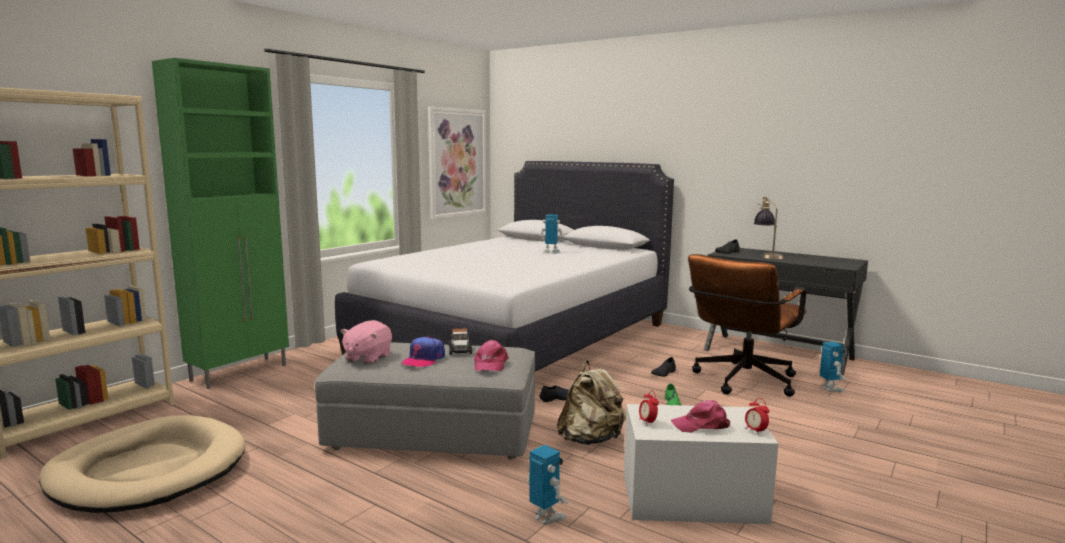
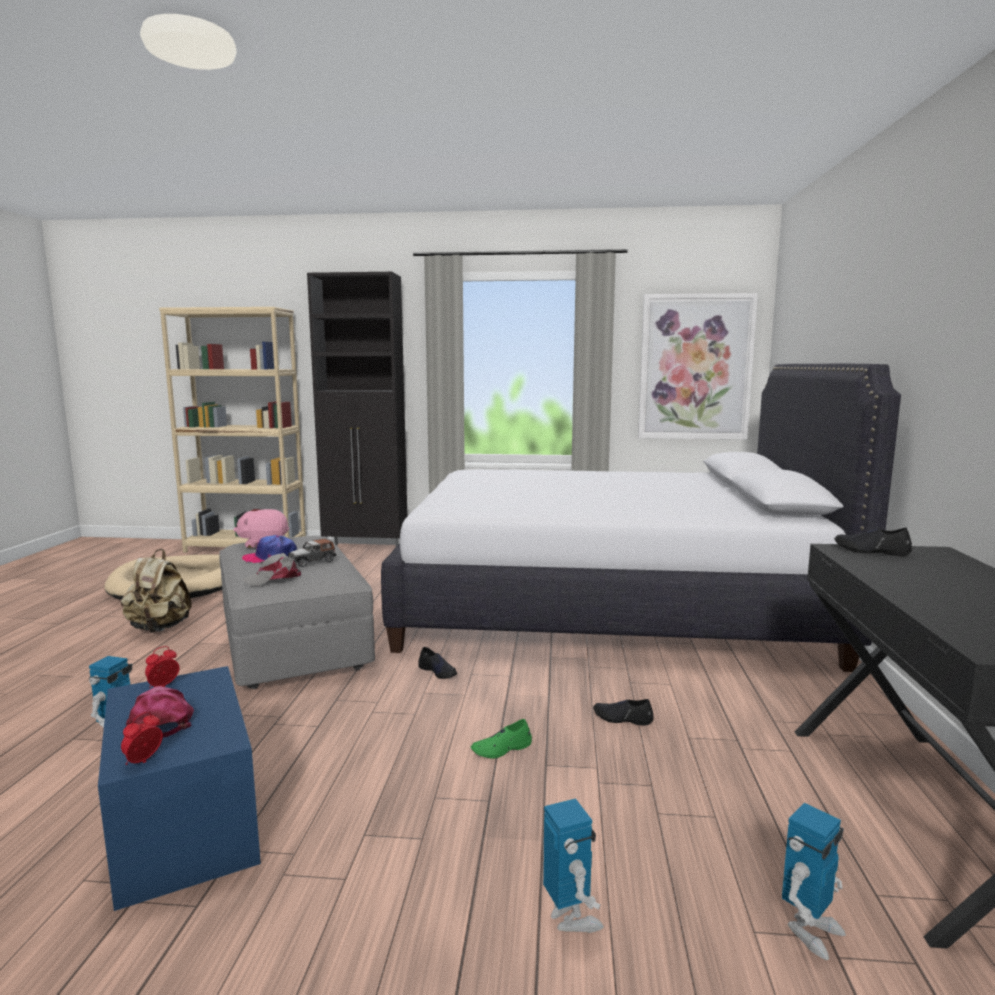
camera: 60 degrees right, 0 degrees up
(241, 372) = (367, 550): green cabinet -> black cabinet
(490, 364) = (273, 578): pink cap -> grey cap
(551, 253) = (658, 496): toy robot -> toy robot (571, 917)
(591, 440) = (327, 718): beige backpack -> beige backpack (159, 628)
(692, 498) = (184, 823): white storage box -> blue storage box
(741, 382) = (679, 798): brown office chair -> none
(767, 255) = (925, 576): table lamp -> none

